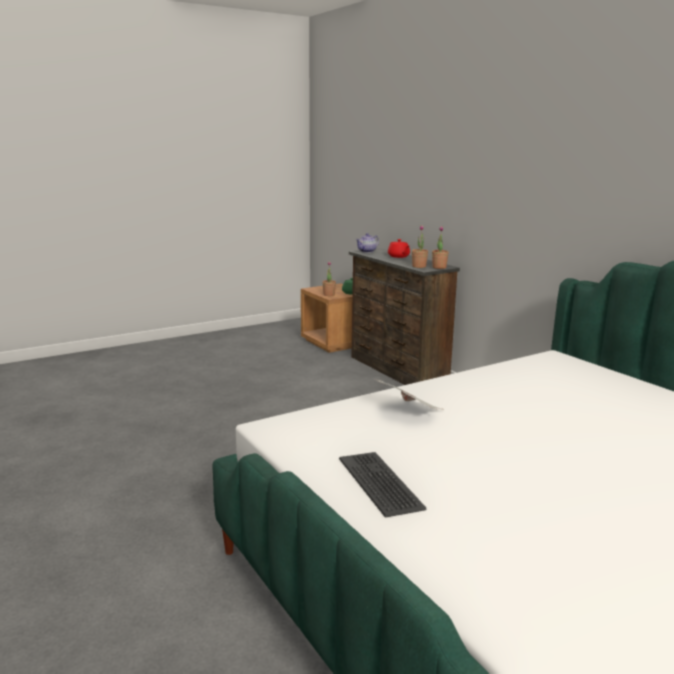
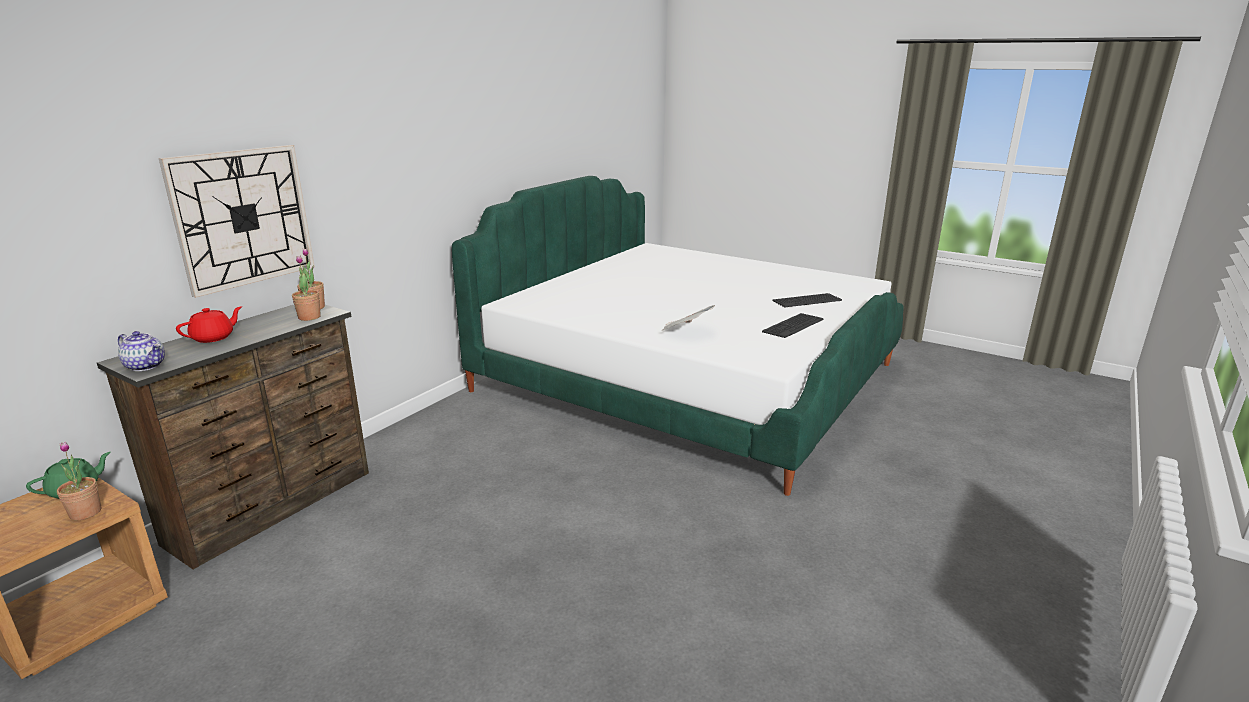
camera: 115 degrees left, 5 degrees up
(444, 200) = (243, 218): none -> wall clock
(498, 547) = (806, 301): none -> keyboard

